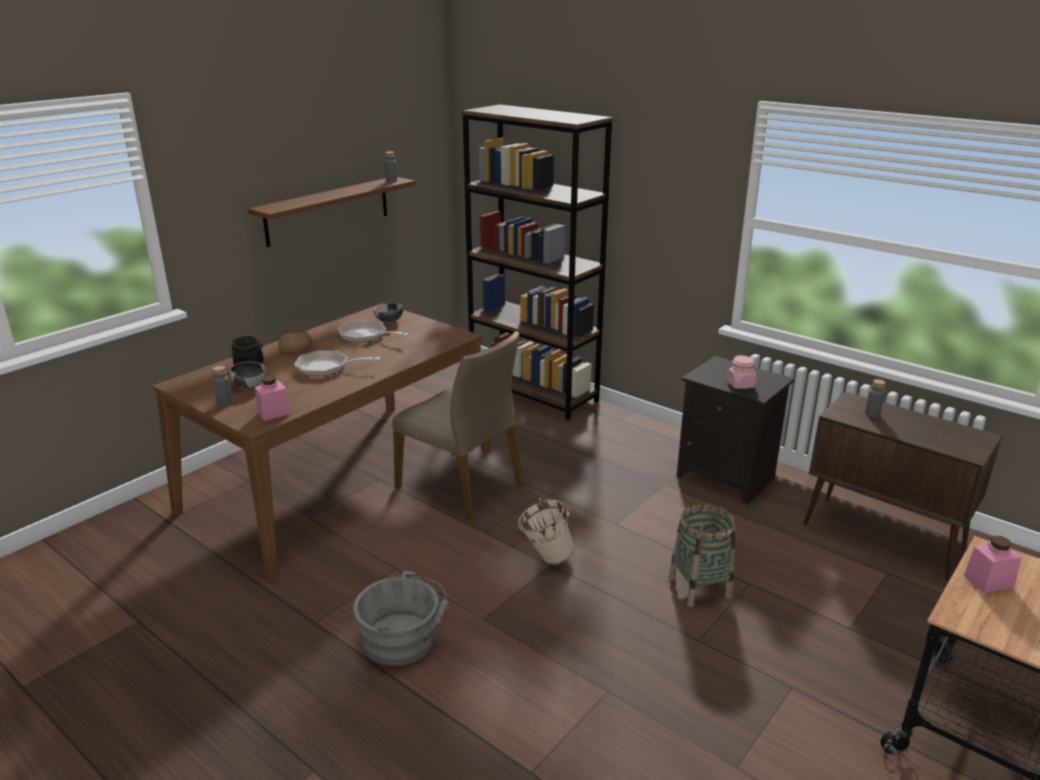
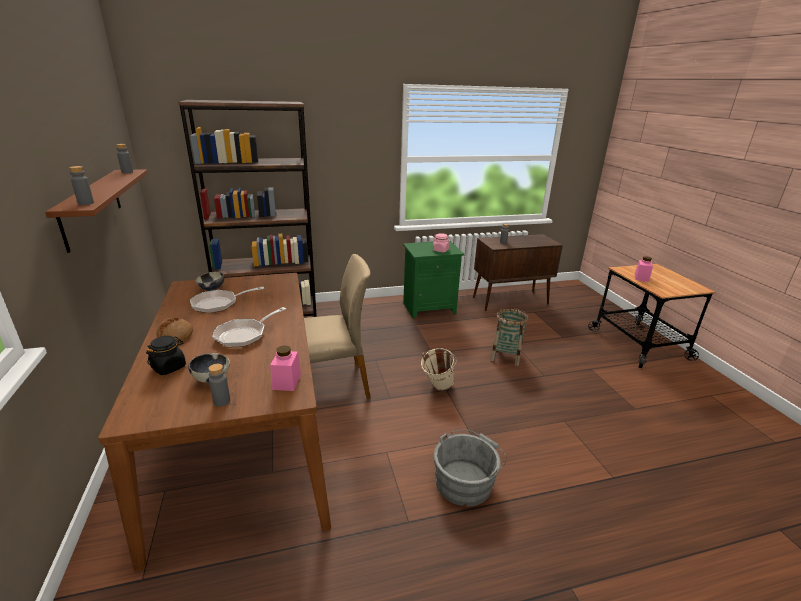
camera: 55 degrees left, 0 degrees up
(281, 207) = (86, 203): none -> grey bottle
(727, 477) = (429, 308): black nightstand -> green nightstand

